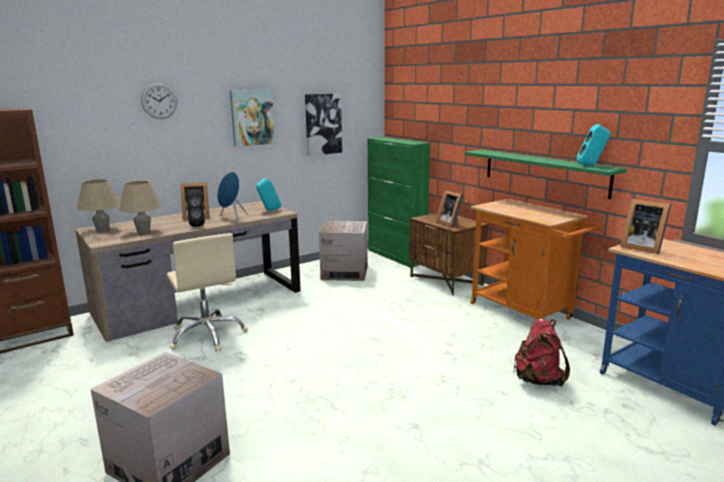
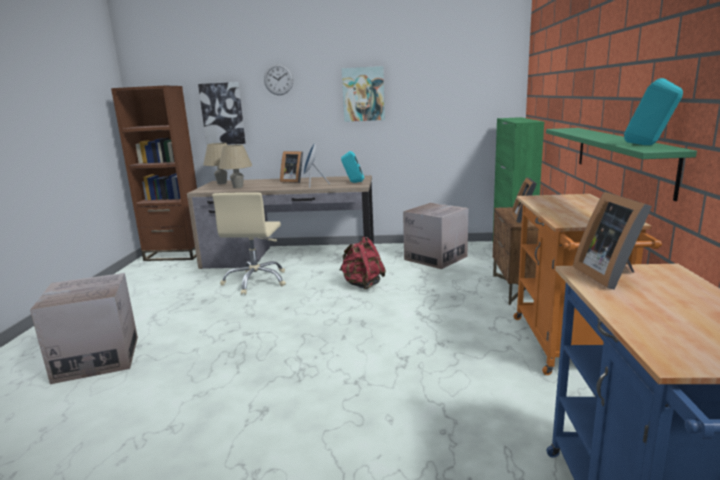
camera: 40 degrees right, 0 degrees up
(197, 225) = (278, 187): black speaker -> none
(323, 124) = (442, 101): picture -> picture (222, 114)
(538, 380) = (452, 425): red backpack -> red backpack (362, 285)

